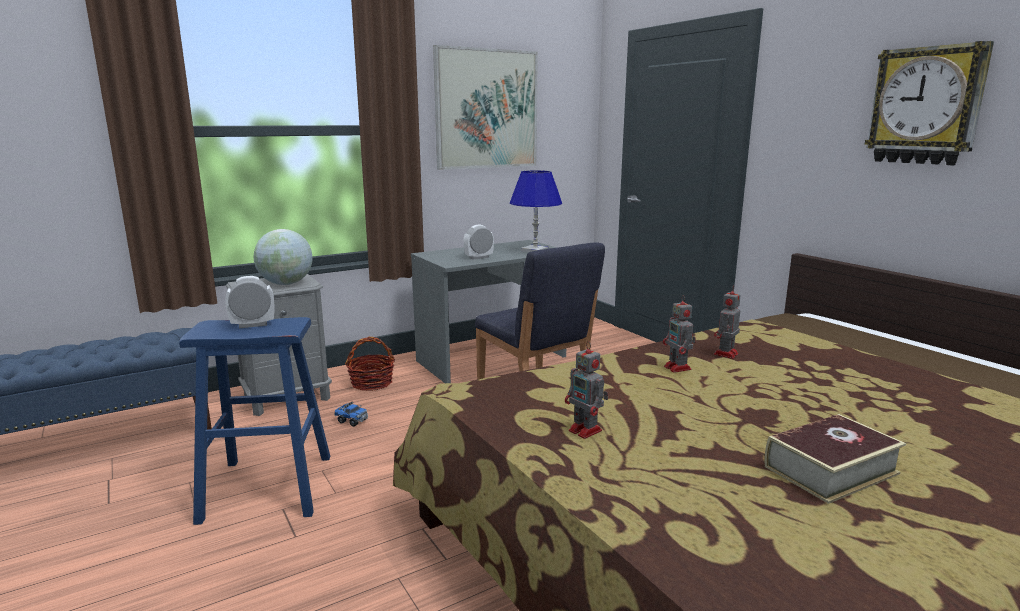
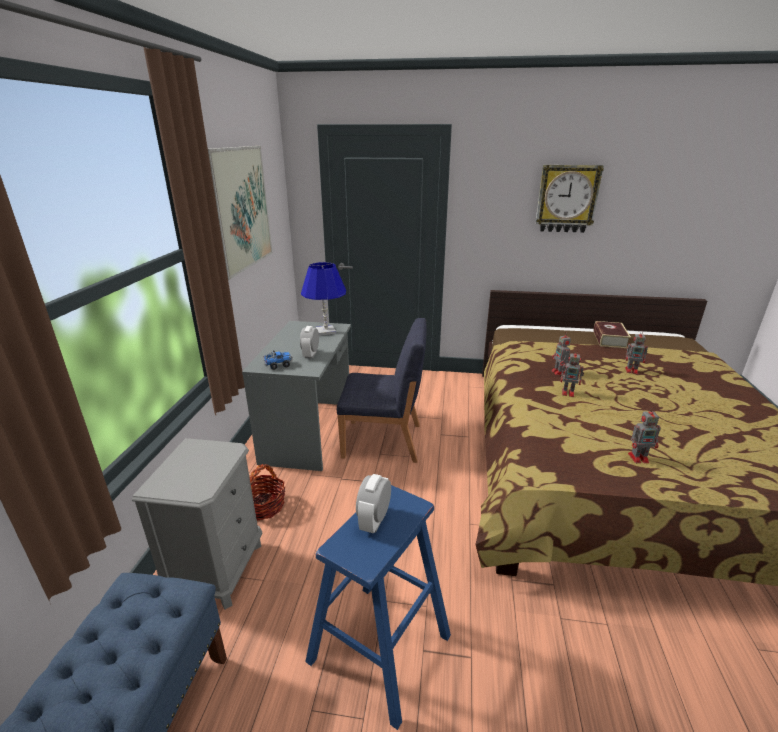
camera: 50 degrees left, 10 degrees up
(286, 284) = (210, 461): globe -> none
(352, 421) = (319, 547): toy truck -> toy truck (278, 365)
(830, 470) = (714, 419): book -> book (609, 339)
(855, 391) = (632, 370): none -> toy robot

